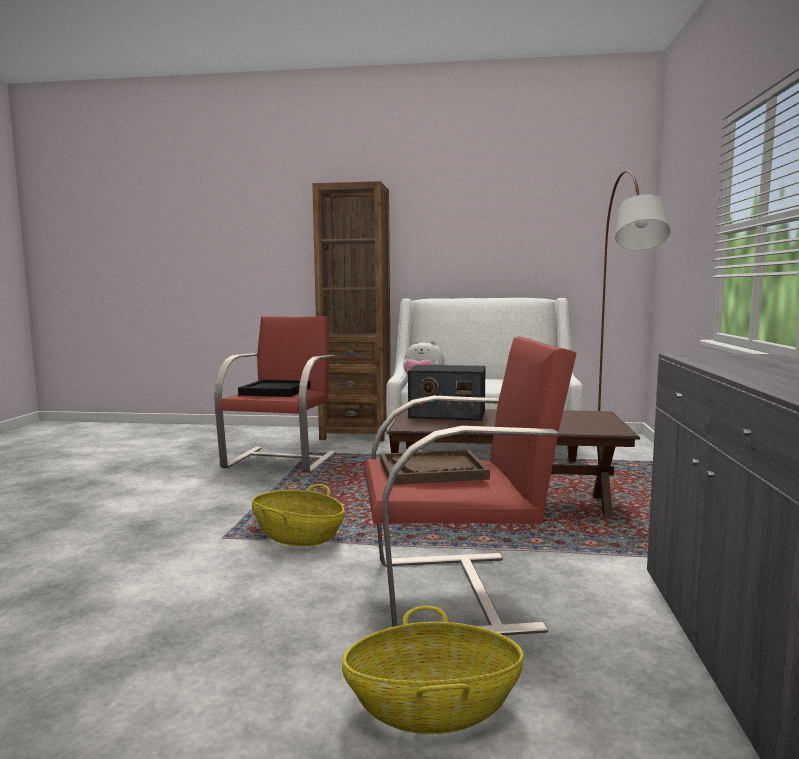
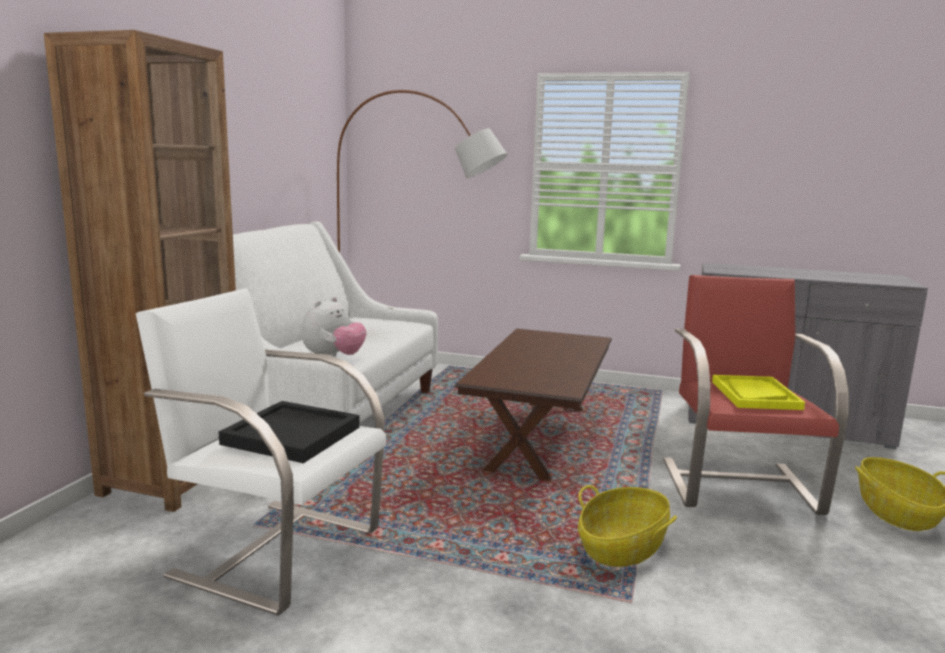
camera: 80 degrees left, 5 degrees up
(281, 460) = (275, 551): red armchair -> white armchair
(432, 470) = (755, 395): brown tray -> yellow tray
(446, 414) = (509, 371): radio -> none

